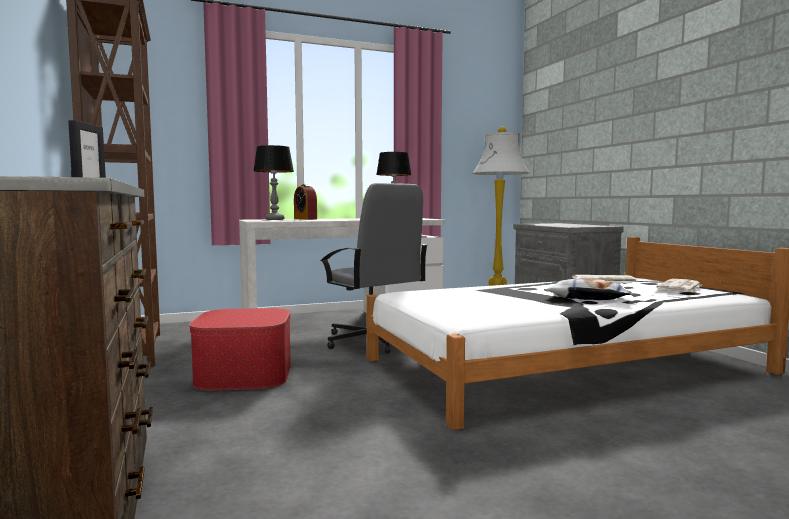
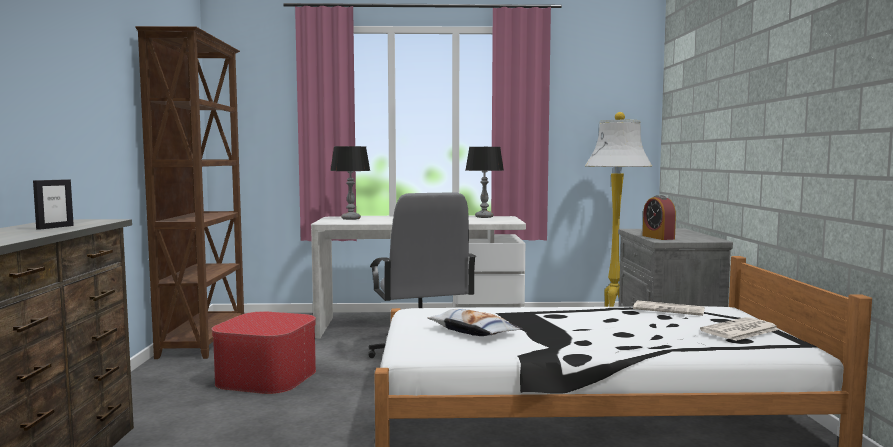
camera: 20 degrees right, 0 degrees up
(305, 219) = (384, 218): alarm clock -> alarm clock (658, 237)
(588, 298) = (591, 337): pillow -> pillow (473, 331)

